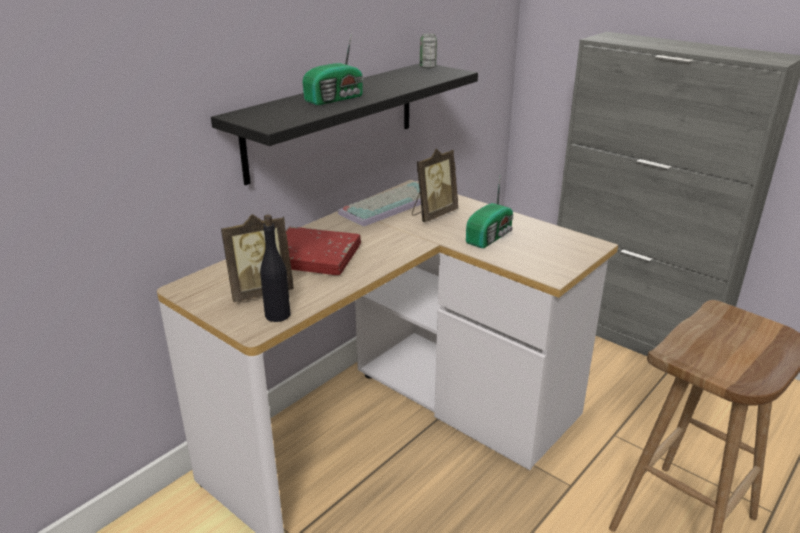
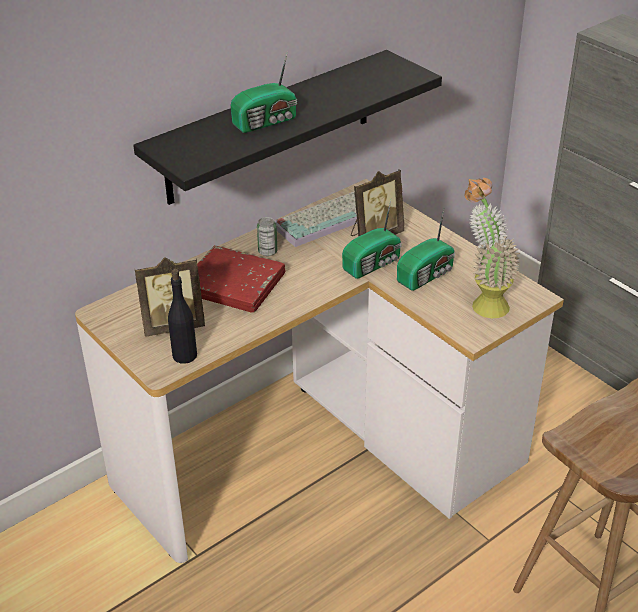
camera: 10 degrees right, 10 degrees up
(427, 67) = (388, 61): can -> can (267, 252)
(439, 233) = (373, 264): none -> radio
(549, 252) = (482, 302): none -> potted plant

